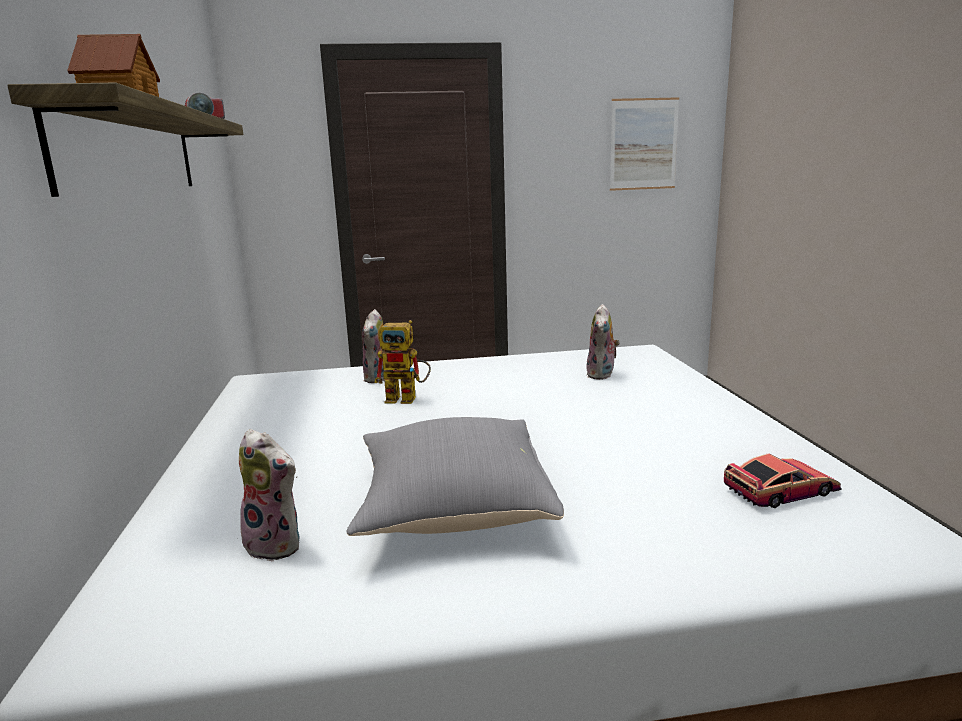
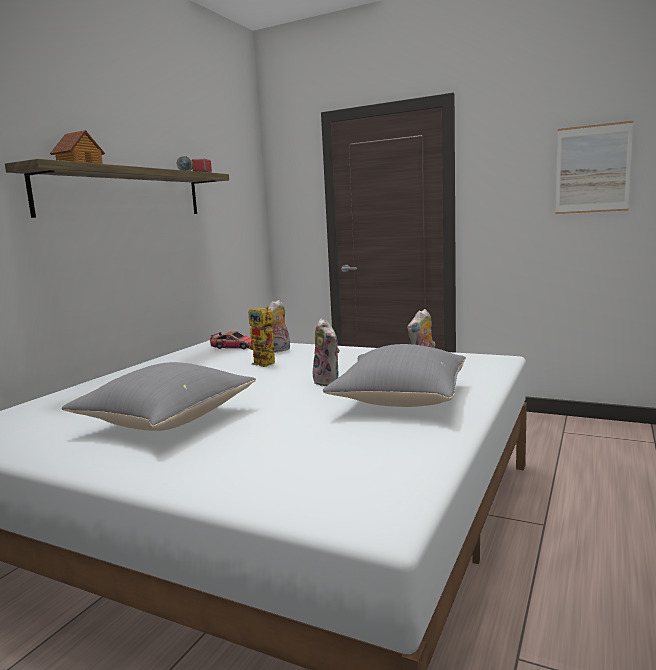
camera: 35 degrees right, 5 degrees down
(277, 544) = (71, 416): plush toy -> plush toy (328, 382)
(655, 412) = (400, 400): none -> grey pillow
(781, 491) = (363, 464): toy car -> toy car (235, 346)

